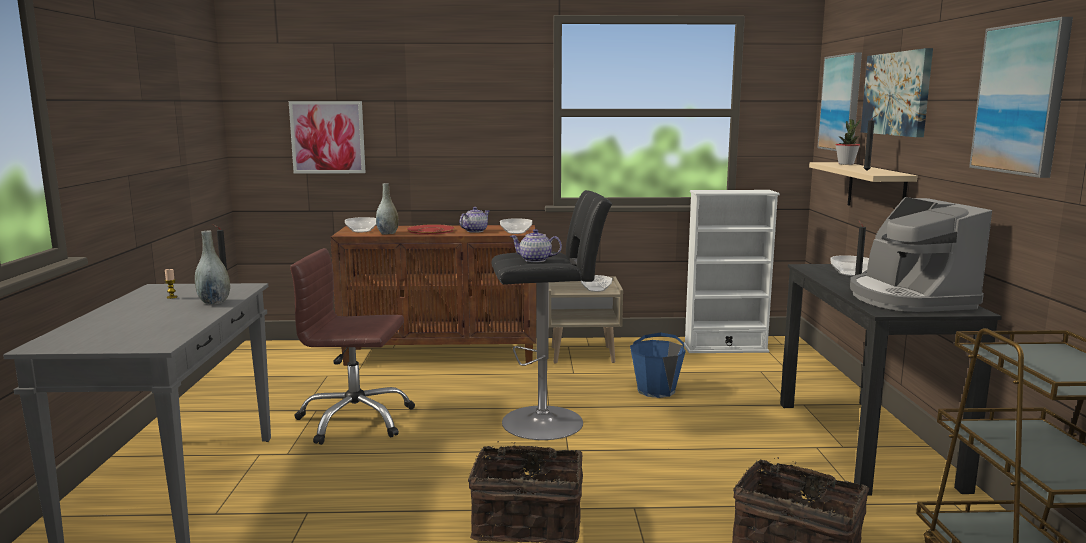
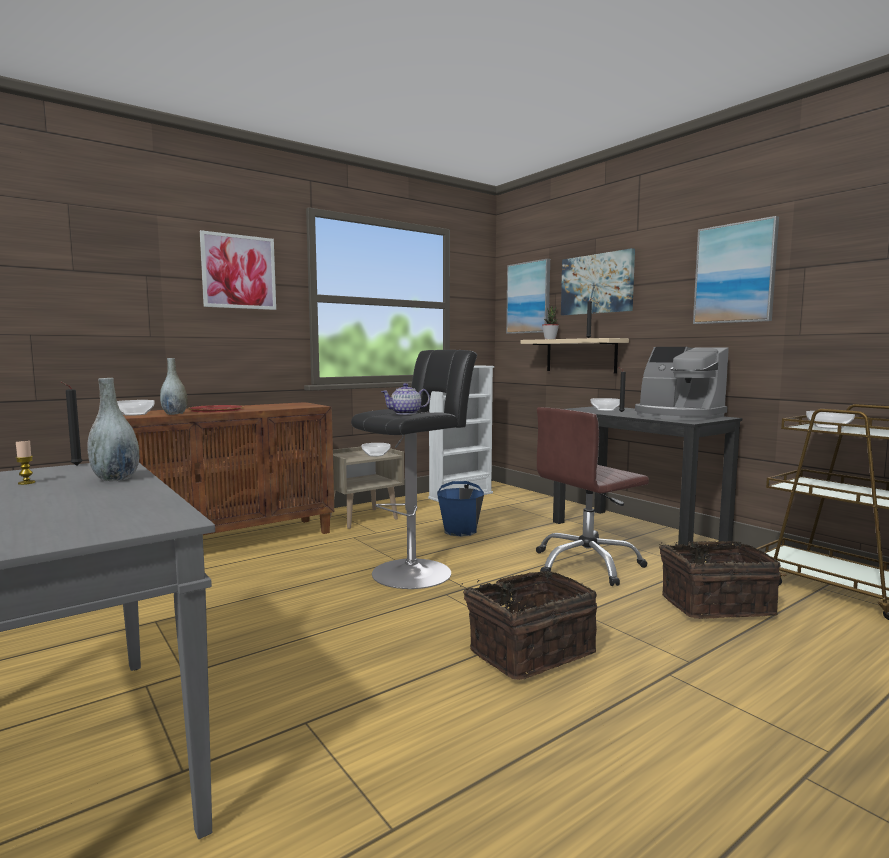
camera: 35 degrees left, 5 degrees down
(328, 137) = (62, 312): picture -> picture (238, 272)
(355, 420) = (221, 618): brown office chair -> brown office chair (587, 565)
(474, 231) = (263, 407): teapot -> none
(516, 232) = (306, 406): bowl -> bowl (828, 427)

